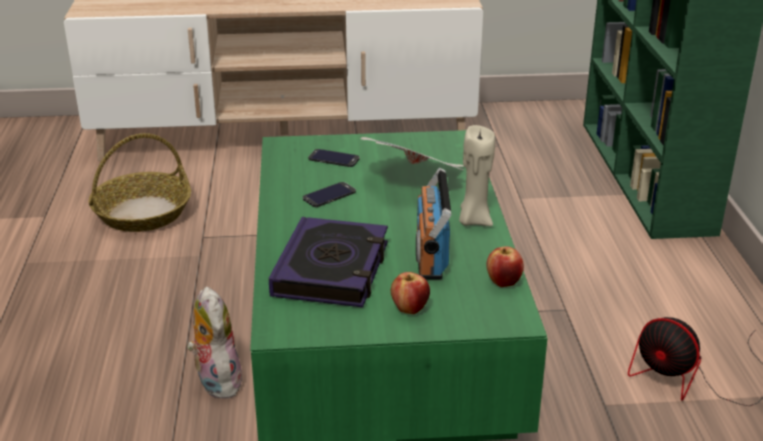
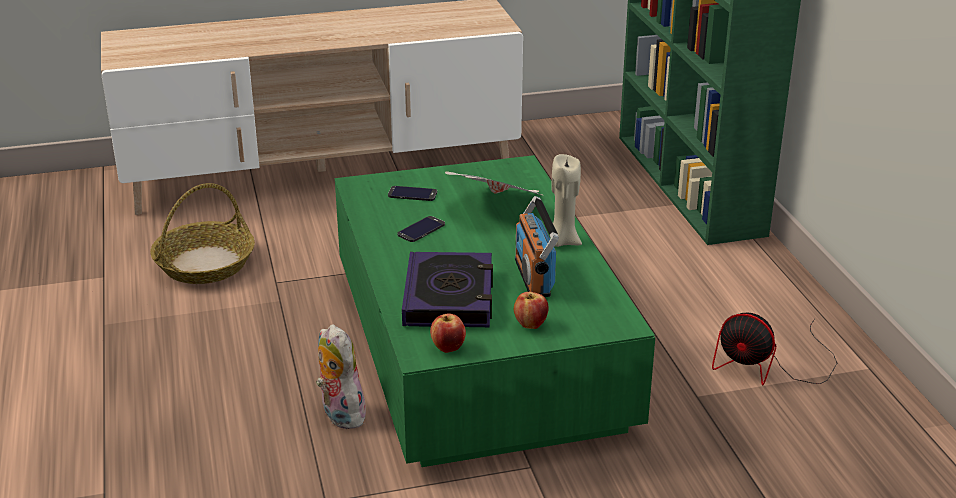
camera: 10 degrees left, 0 degrees up
(504, 282) = (605, 294): apple -> apple (448, 348)

